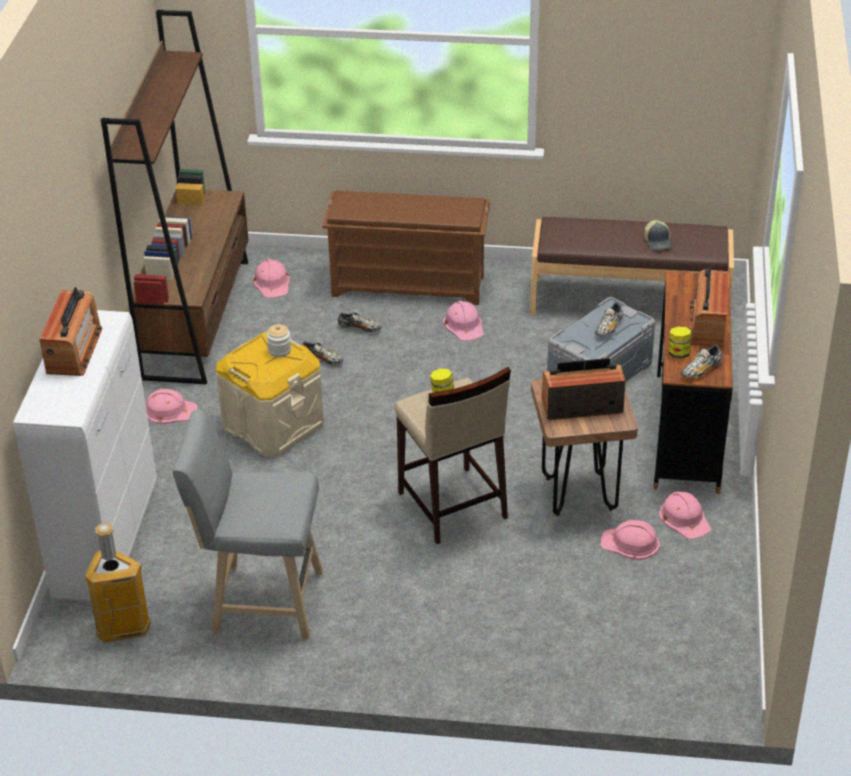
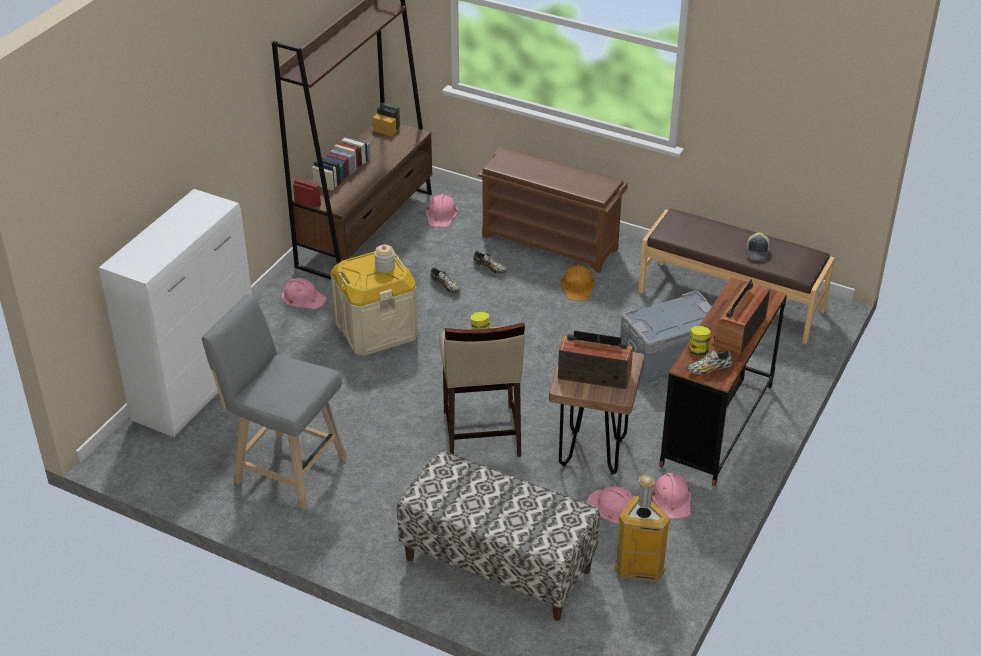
camera: 20 degrees right, 0 degrees up
(74, 350) = (178, 223): radio -> none
(123, 628) = (171, 459): trash can -> trash can (639, 569)
(464, 324) = (578, 286): pink hard hat -> orange hard hat
(547, 637) = (497, 565): none -> bench
(609, 328) = (680, 317): shoe -> none

